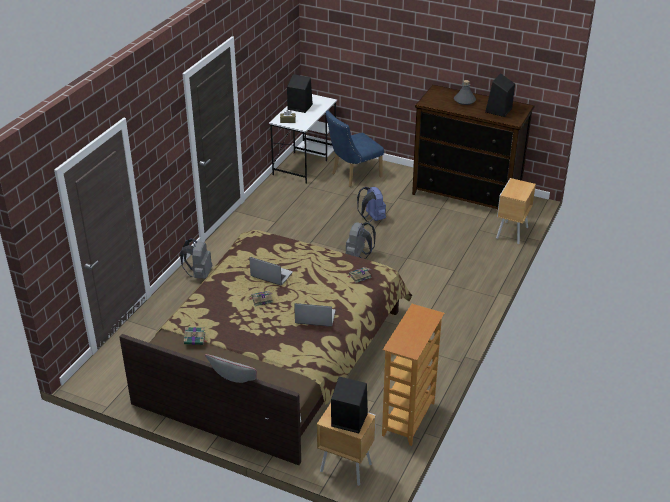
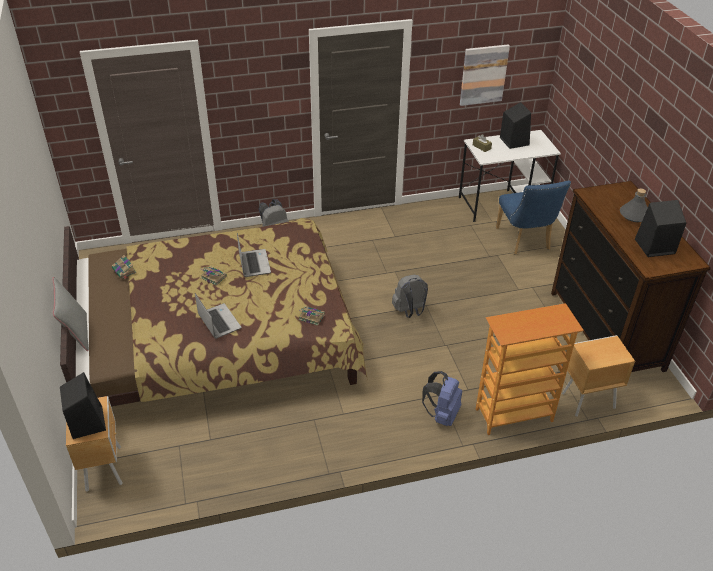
camera: 50 degrees right, 5 degrees up
(270, 62) = (483, 74): none -> picture
(353, 176) = (524, 241): blue chair -> blue chair turned 120 degrees counterclockwise
(372, 218) = (476, 289): blue backpack -> blue backpack (442, 414)
(409, 419) = (206, 479): bookcase -> bookcase (514, 416)

